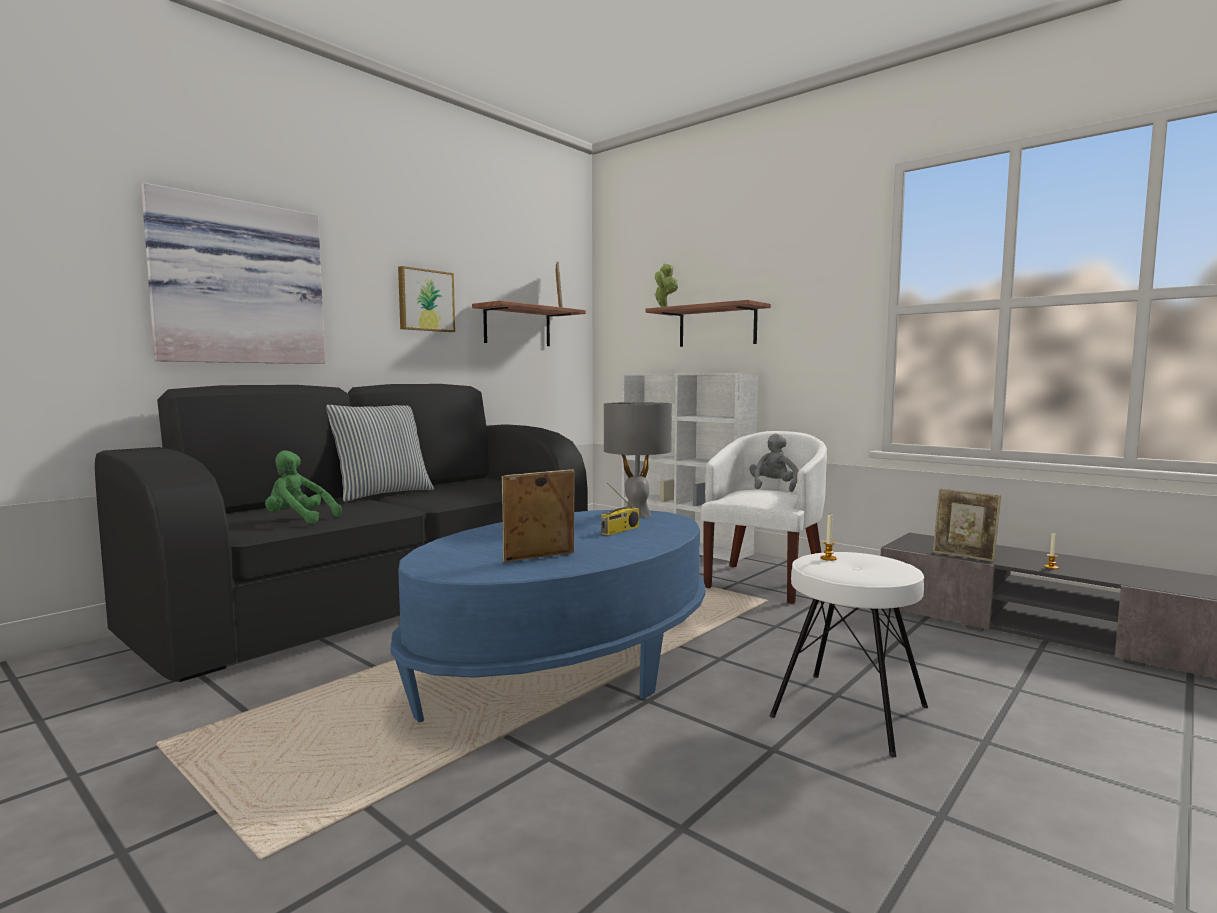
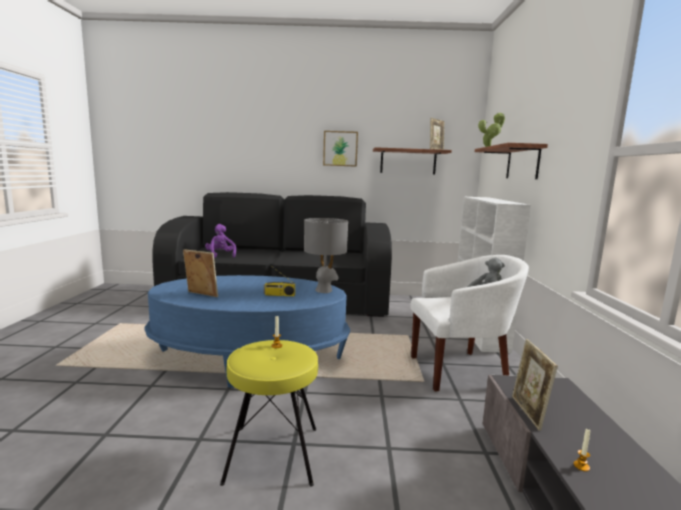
camera: 50 degrees right, 5 degrees up
(238, 283) = (242, 146): picture -> none
(298, 520) = (220, 255): green plush toy -> purple plush toy
(382, 494) = (288, 251): pillow -> none
(850, 712) = (272, 454): white stool -> yellow stool

